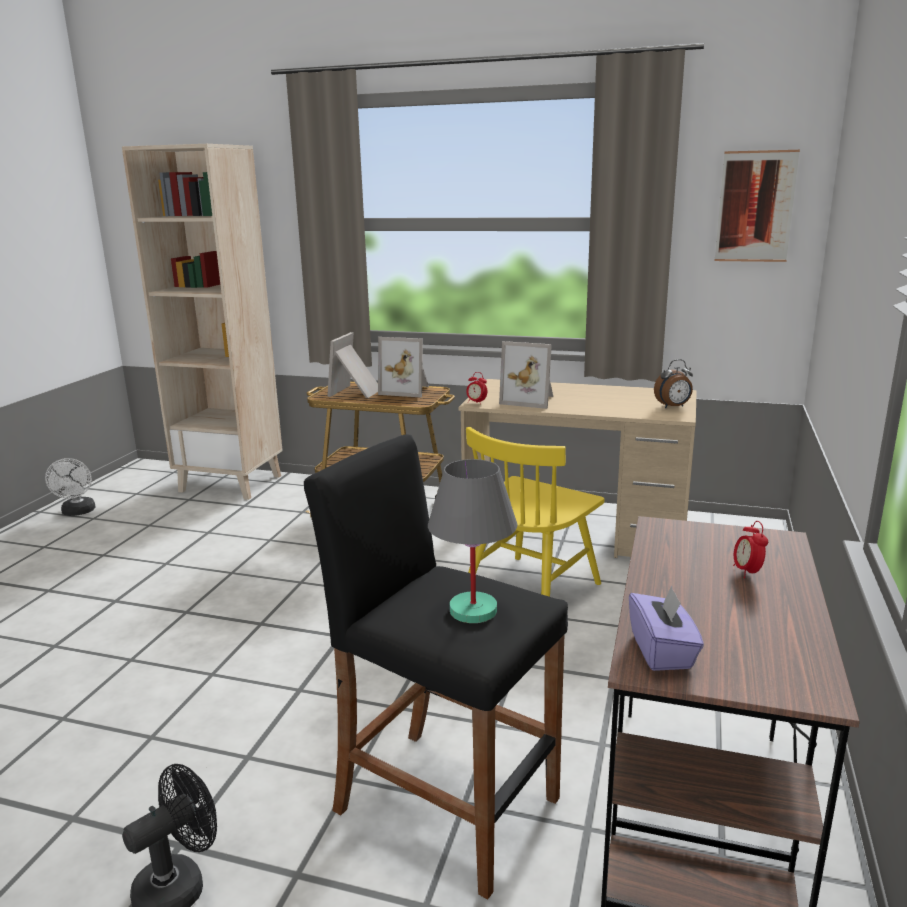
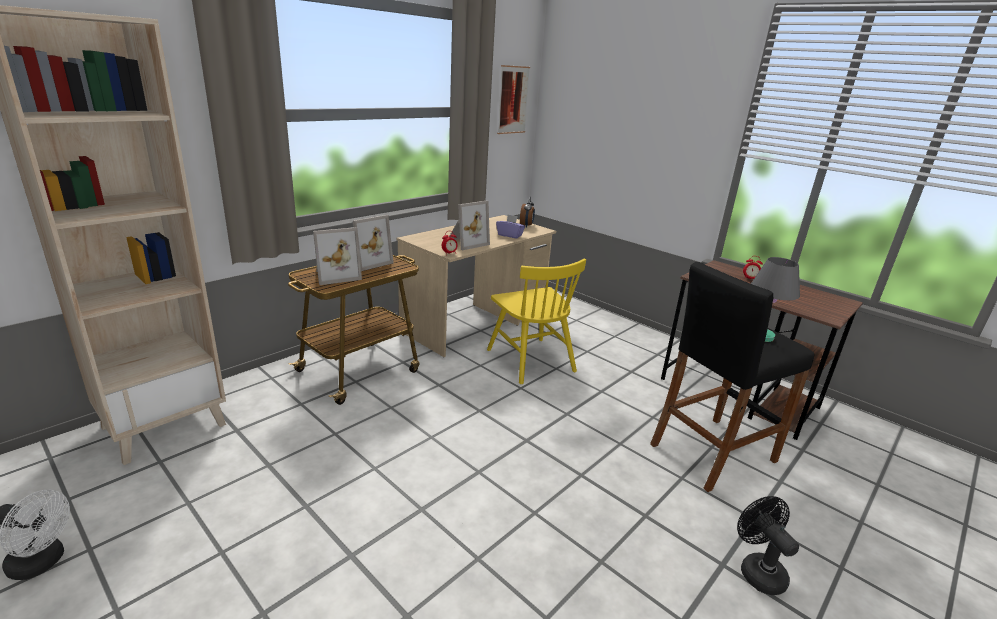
camera: 65 degrees left, 5 degrees up
(357, 392) = (336, 275): picture frame -> picture frame turned 75 degrees counterclockwise
(662, 651) = (817, 311): purple tissue box -> purple tissue box (510, 235)

